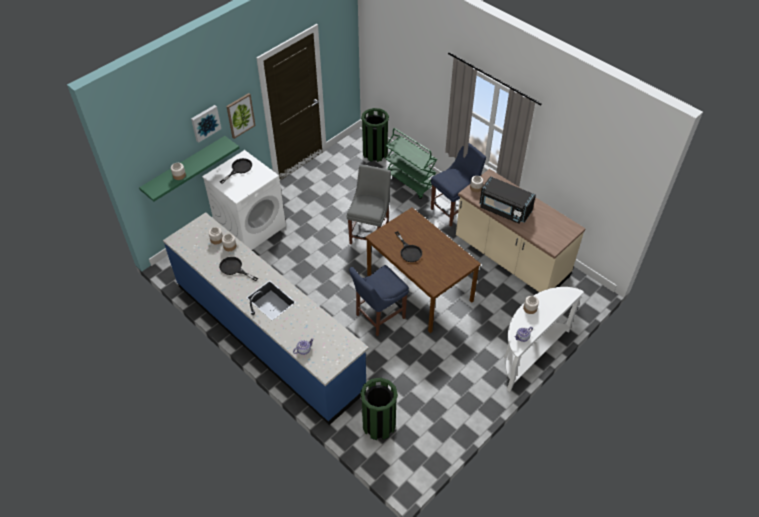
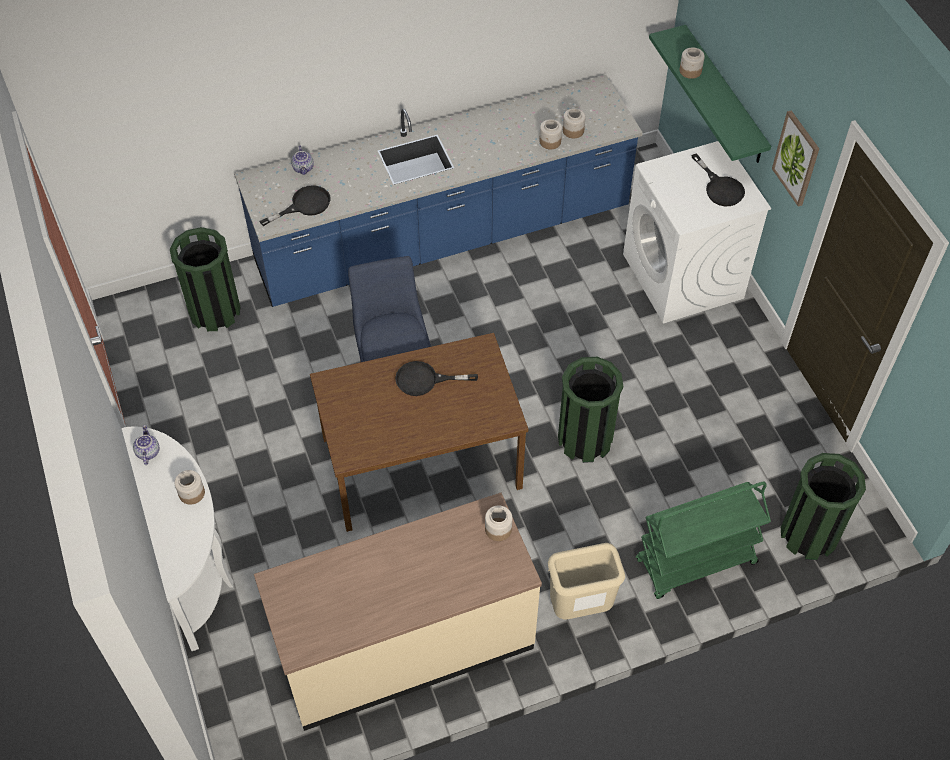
camera: 115 degrees right, 5 degrees up
(205, 123) = (764, 83): picture -> none
(234, 268) = (500, 135): black frying pan -> black frying pan (304, 205)
(370, 233) = (585, 439): grey chair -> green trash can
(454, 209) = (580, 608): blue chair -> beige trash can
(504, 209) = (414, 550): black microwave -> none

